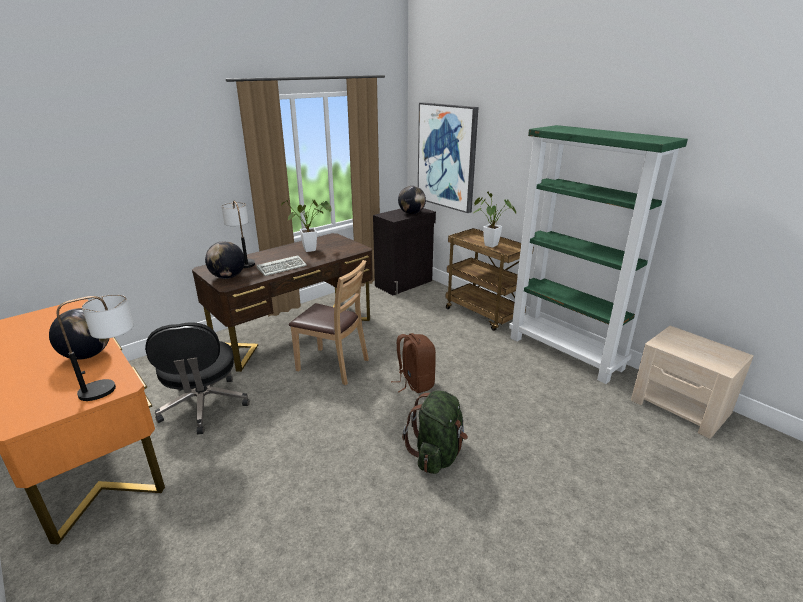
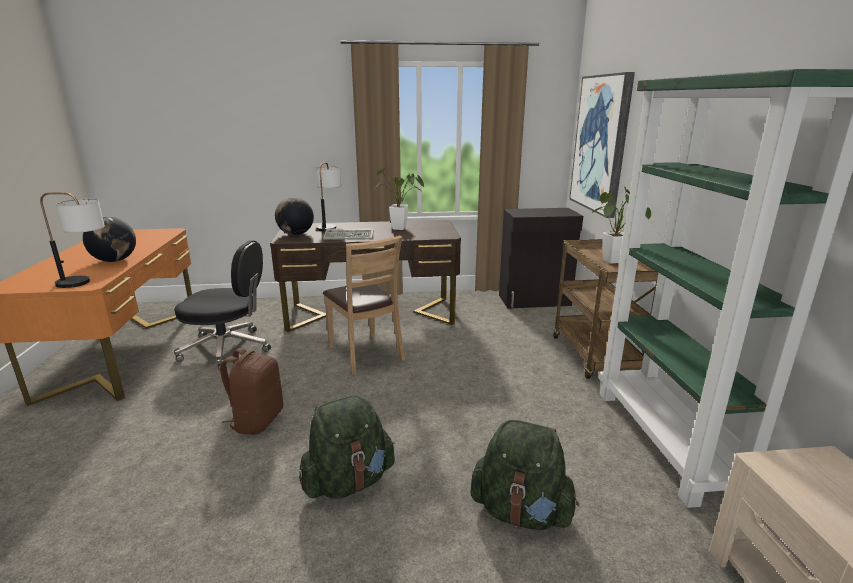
camera: 35 degrees right, 5 degrees down
(204, 406) = (228, 349): black office chair -> black office chair turned 105 degrees counterclockwise
(411, 213) = (550, 213): globe -> none
(414, 383) = (420, 399): brown backpack -> brown backpack (257, 420)
(543, 423) = (521, 512): none -> green backpack

